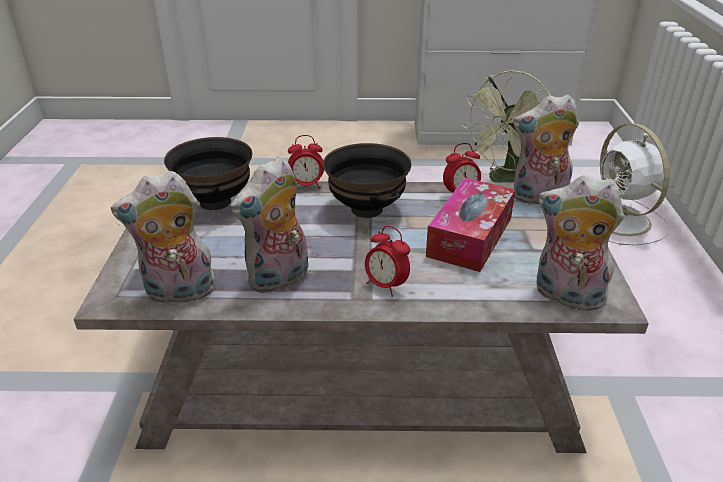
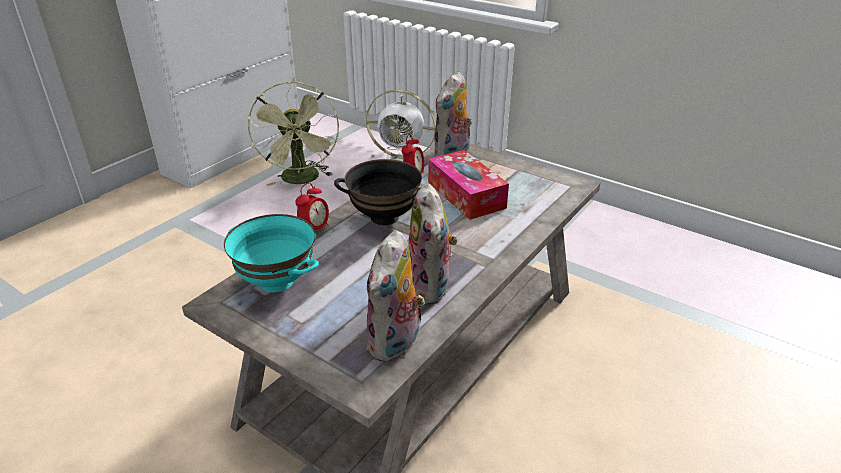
camera: 55 degrees left, 0 degrees up
(214, 202) = (276, 282): black bowl -> turquoise bowl
(386, 286) = (485, 247): alarm clock -> none
(566, 296) = (557, 193): plush toy -> none

